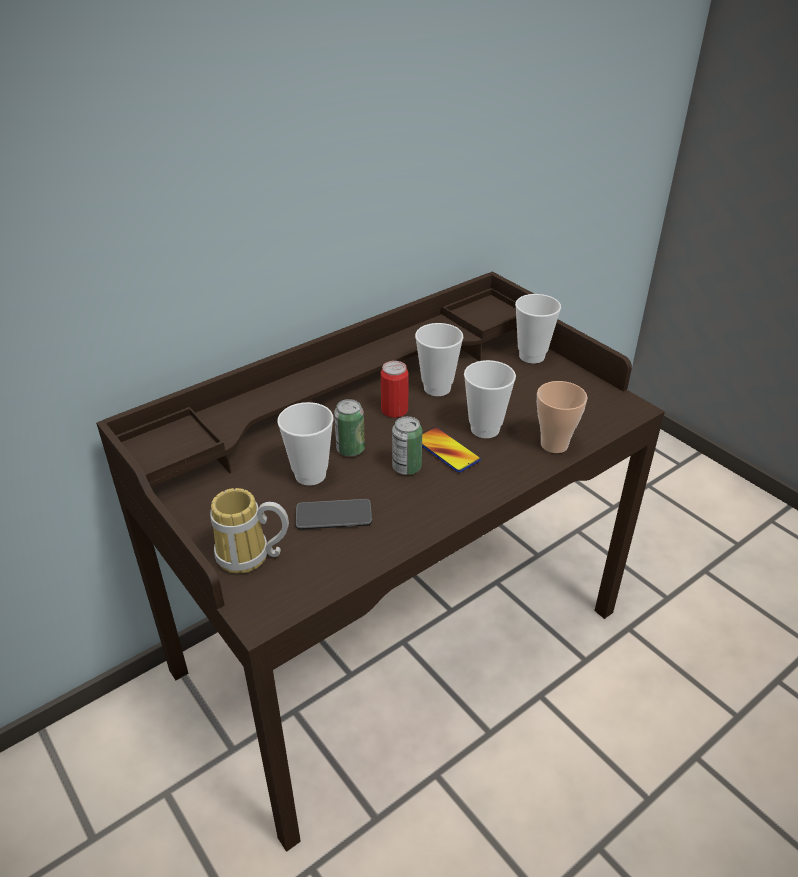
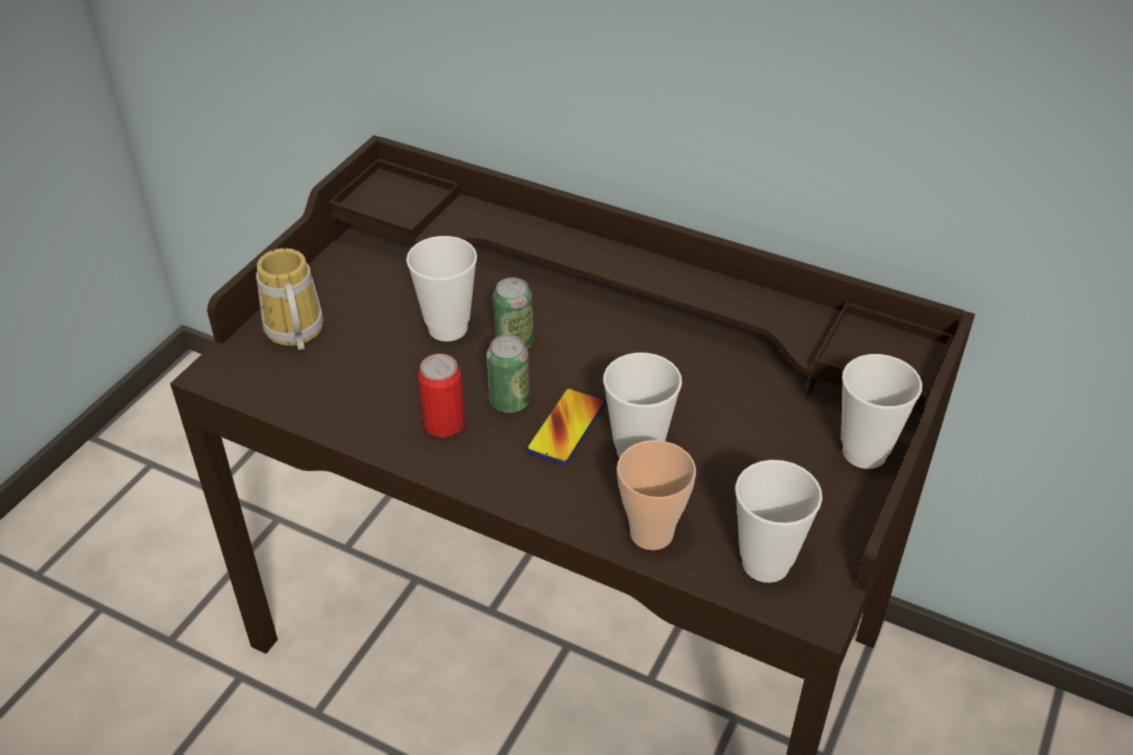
camera: 65 degrees right, 5 degrees up
(333, 515) = (389, 371): phone -> none
(394, 410) = (619, 353): can -> can (444, 423)
(437, 388) = (698, 377): cup -> cup (765, 563)

